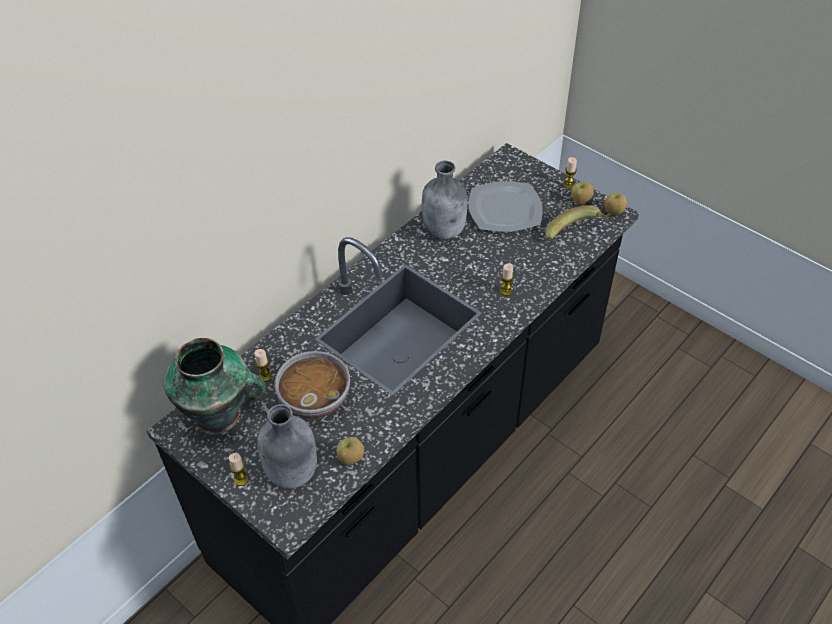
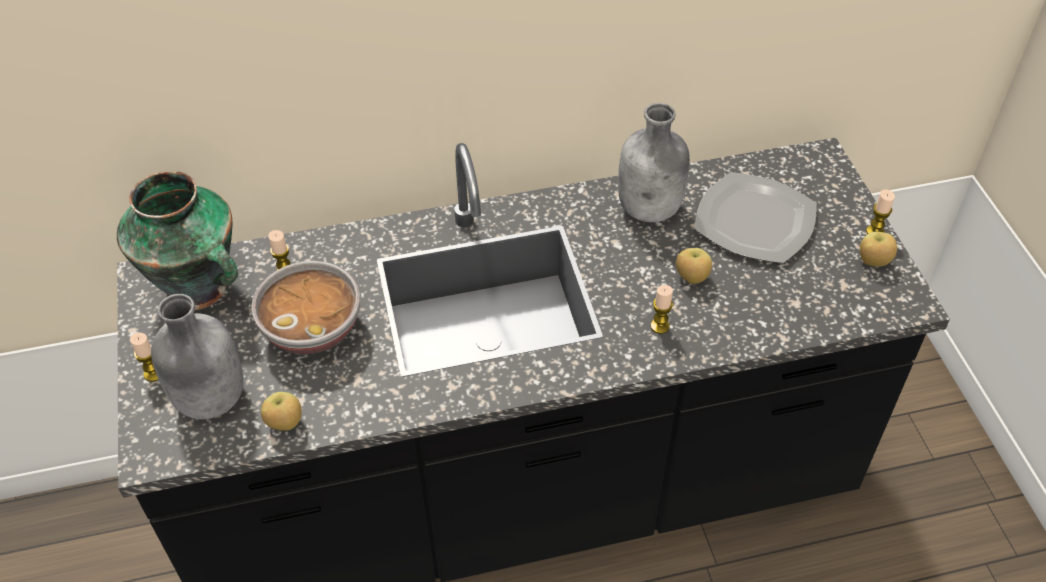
camera: 35 degrees right, 0 degrees up
(577, 236) = (825, 305): banana -> none
(613, 212) = (909, 300): apple -> apple (691, 278)

